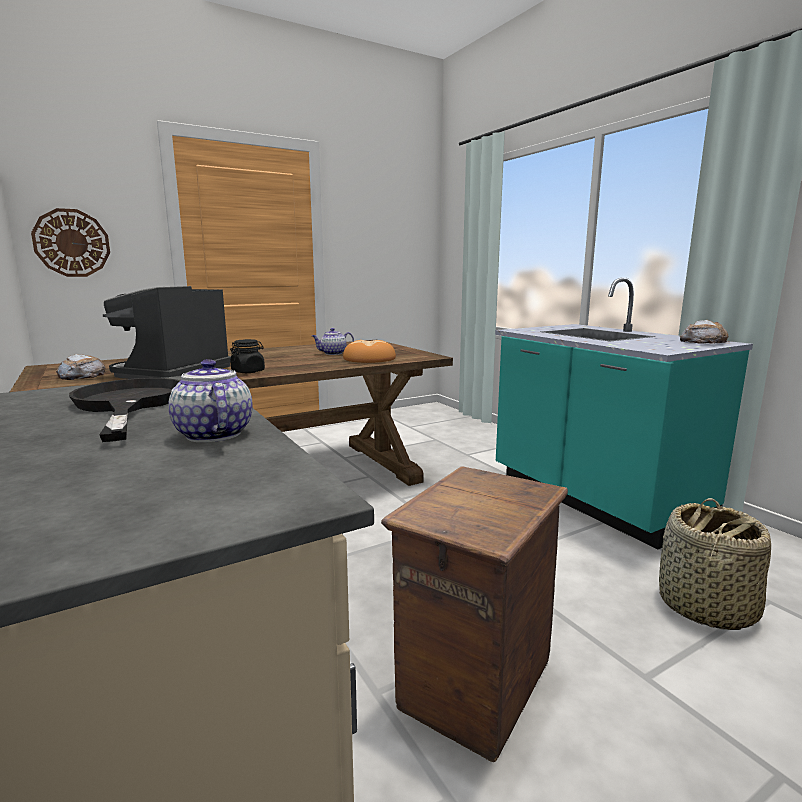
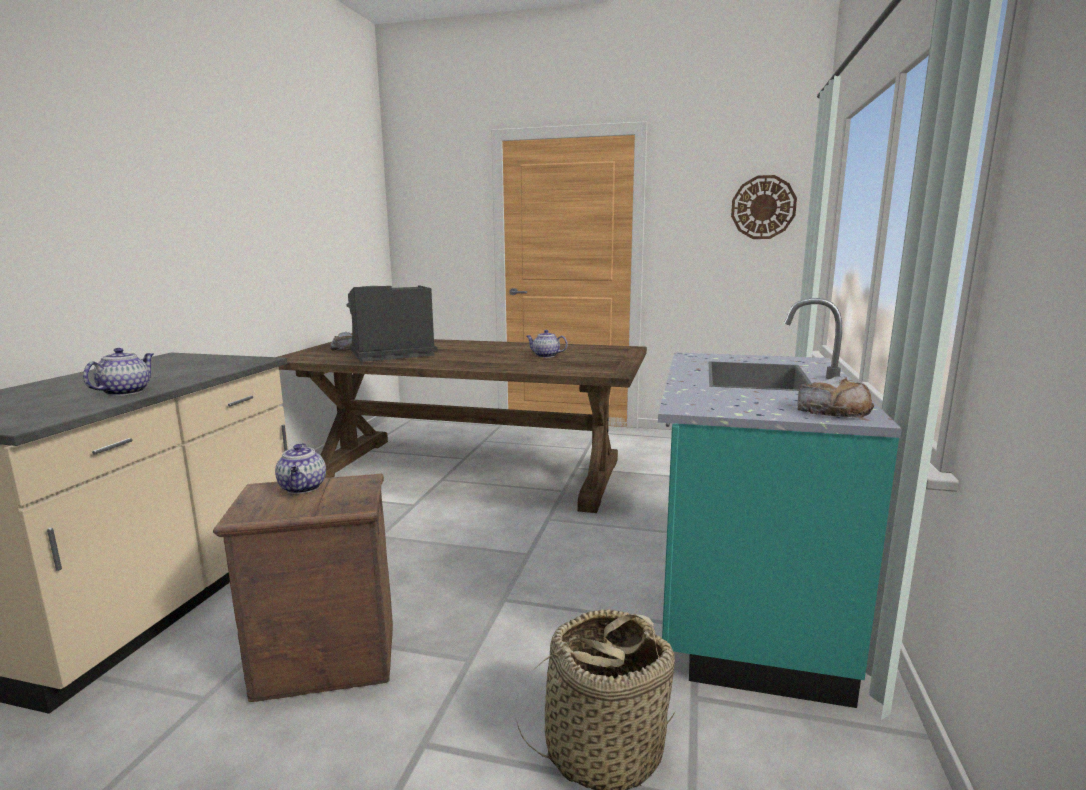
camera: 45 degrees right, 0 degrees up
(72, 243) = (424, 240): wall clock -> wall clock (763, 207)
(129, 404) = (177, 369): black frying pan -> none
(248, 371) = (430, 362): black jar -> none
(369, 359) = (550, 366): bread -> none
(453, 498) = (303, 488): none -> teapot

